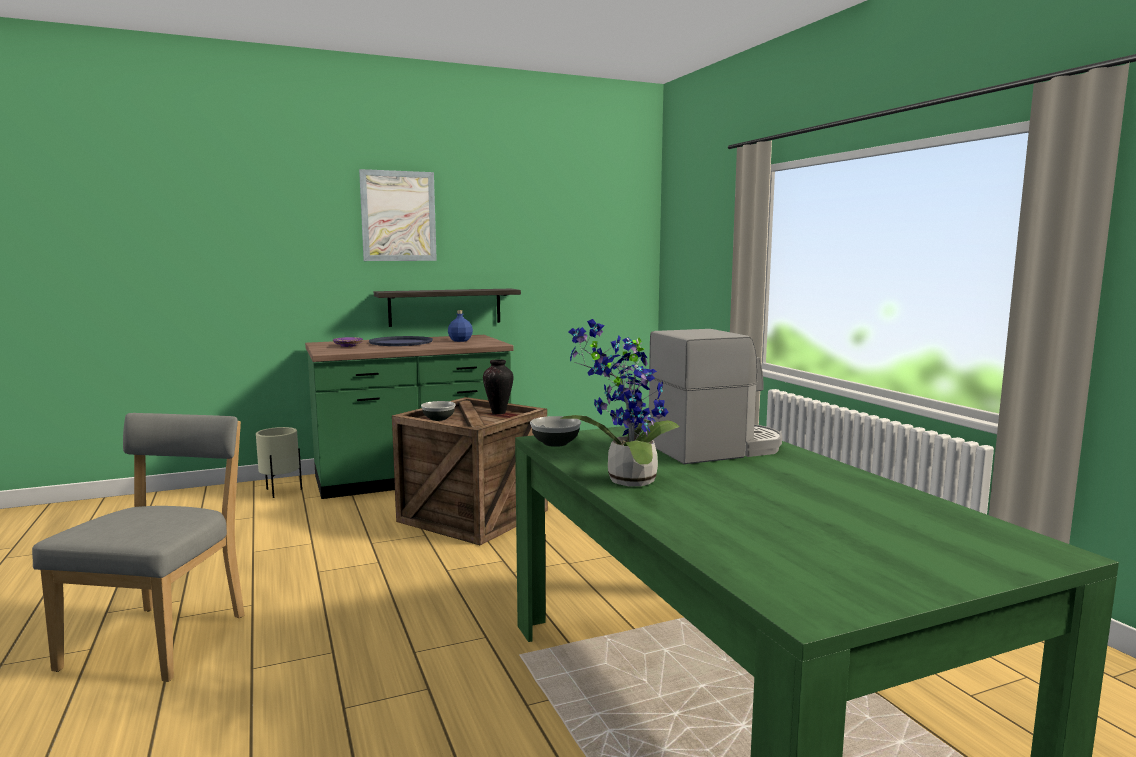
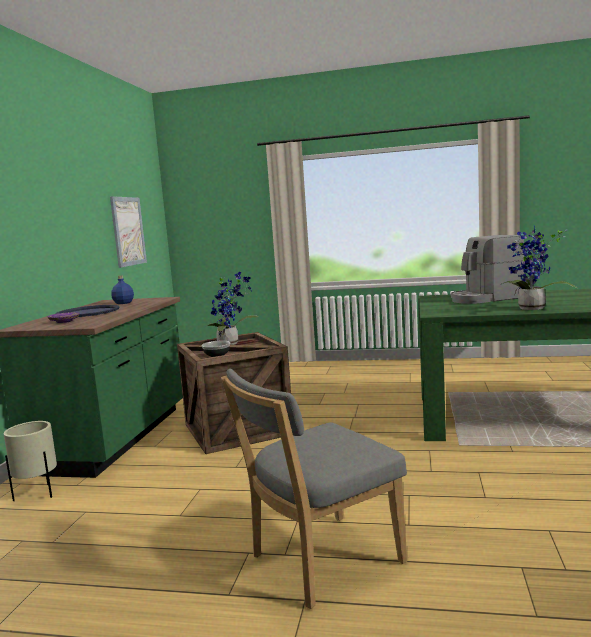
camera: 55 degrees left, 0 degrees up
(163, 638) = (320, 561): grey chair -> grey chair turned 75 degrees counterclockwise
(398, 216) = (37, 192): picture -> picture (128, 231)
(445, 307) = (75, 278): shelf -> none
(498, 413) = (231, 343): vase -> potted plant
(555, 443) = (445, 313): bowl -> none
(717, 448) = (485, 299): coffee machine -> coffee machine turned 120 degrees counterclockwise

